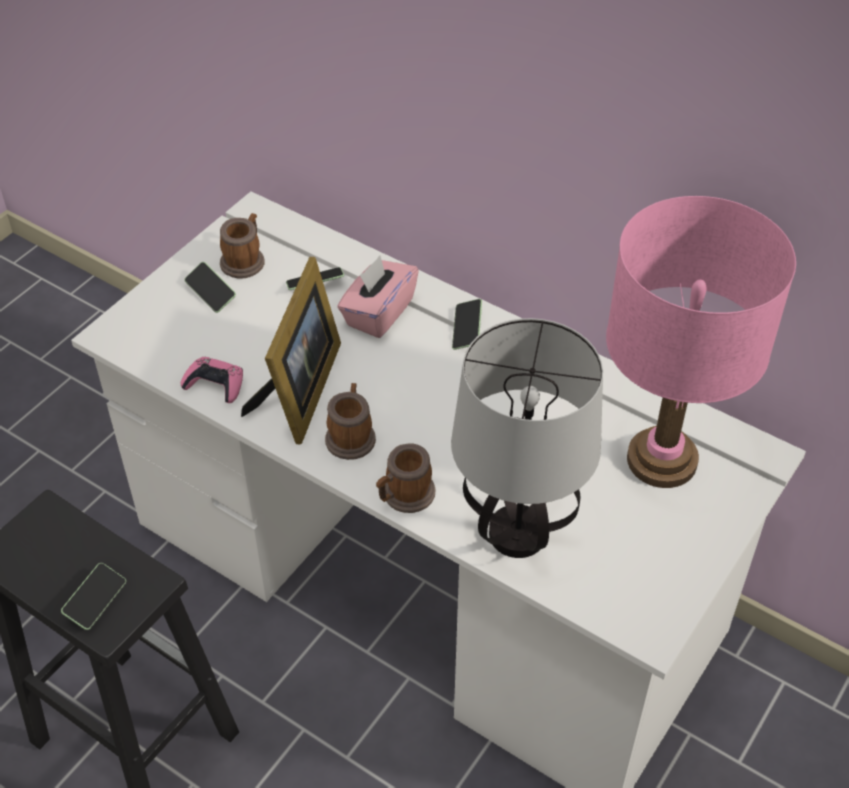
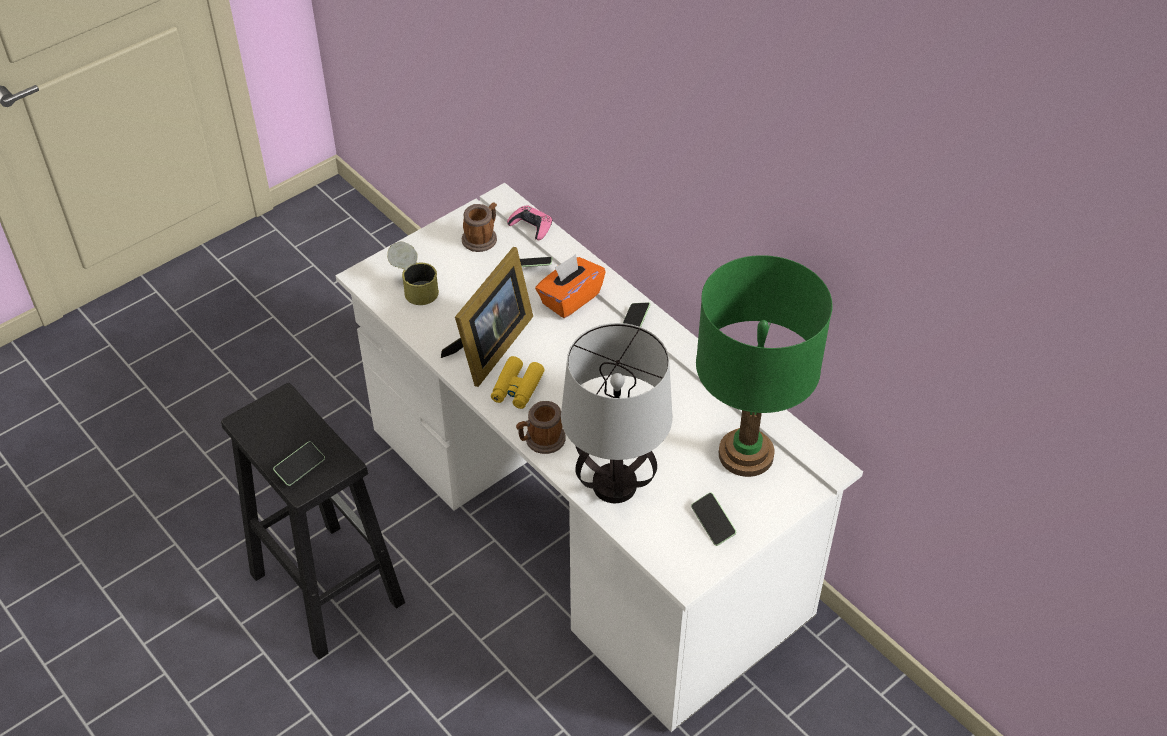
camera: 15 degrees right, 0 degrees up
(179, 335) = (415, 287): none -> can
(211, 293) = (448, 259): phone -> phone (713, 523)
(215, 384) = (429, 329): pink game controller -> pink game controller (531, 226)
(351, 436) = (517, 388): mug -> yellow binoculars
(378, 313) = (570, 299): pink tissue box -> orange tissue box
(661, 460) = (745, 454): pink table lamp -> green table lamp

